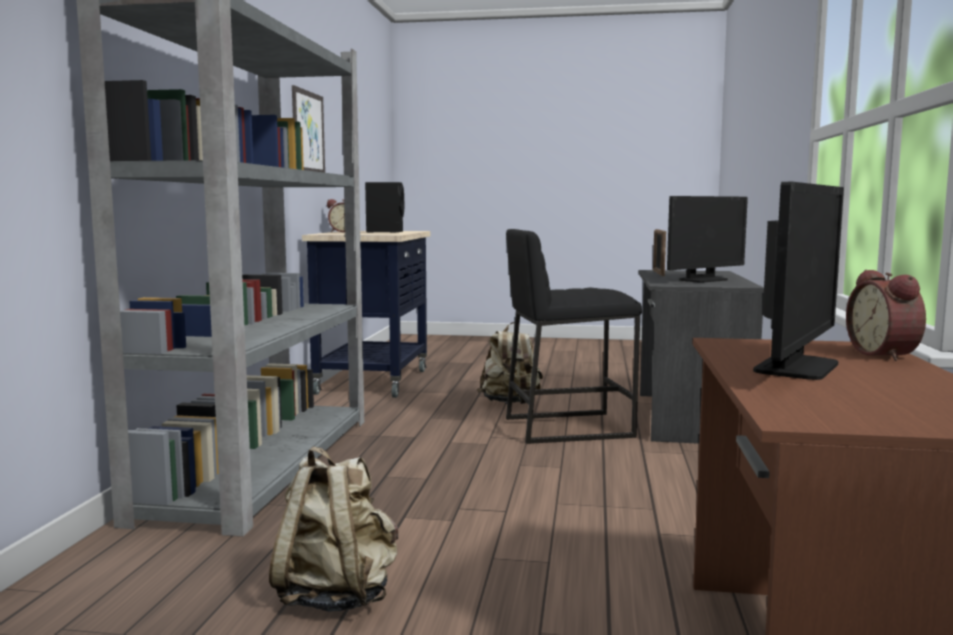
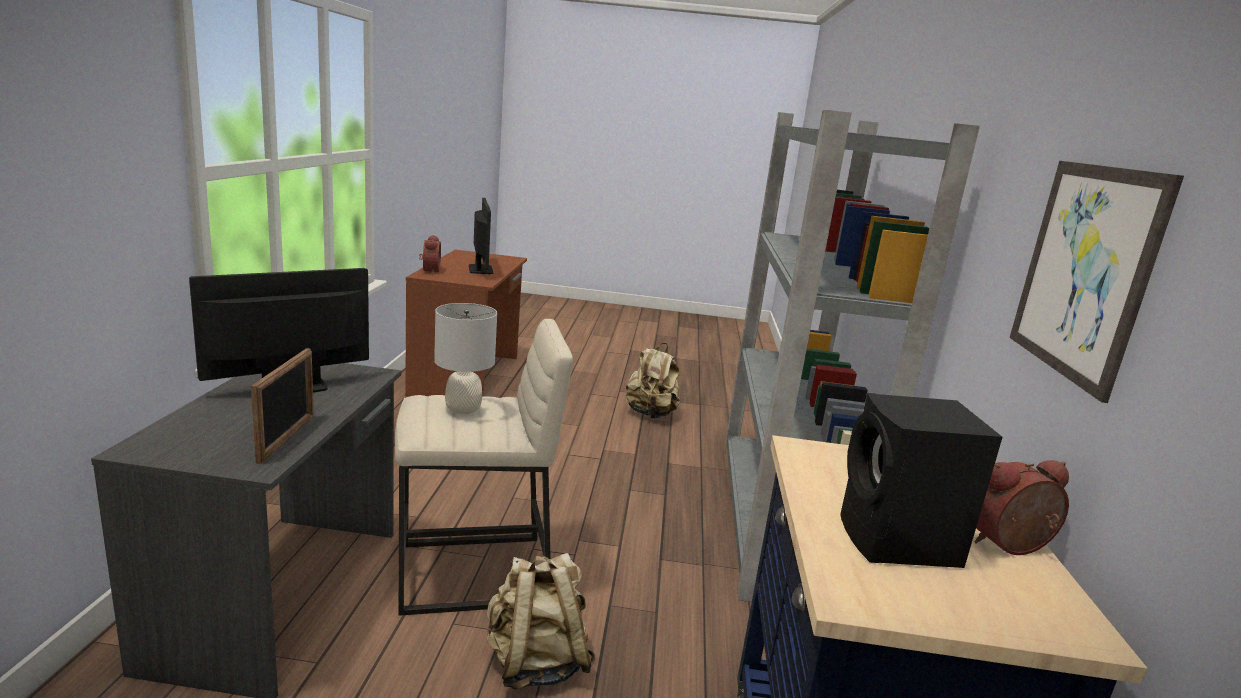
camera: 175 degrees right, 10 degrees up
(568, 427) = (474, 573): black stool -> beige stool
(583, 288) = (461, 410): none -> grey table lamp
(796, 367) = (480, 269): monitor -> monitor turned 135 degrees clockwise

